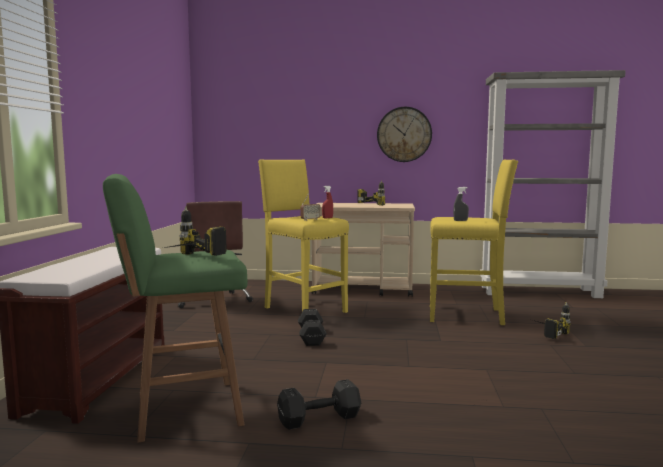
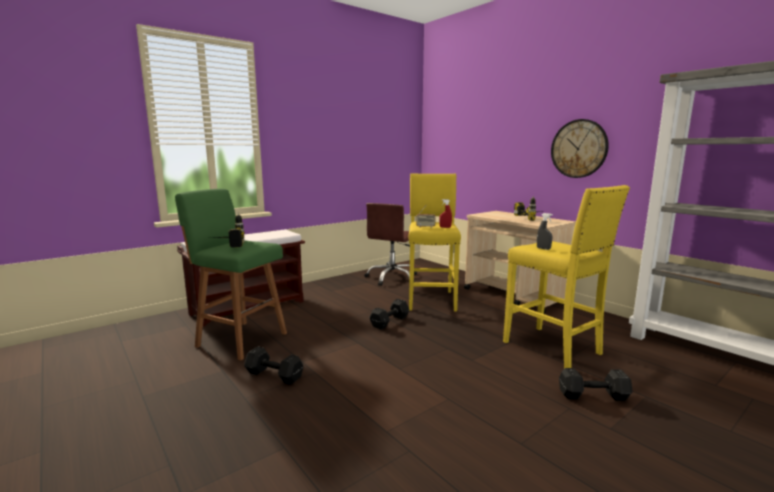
camera: 45 degrees right, 5 degrees up
(545, 333) = (594, 396): power drill -> black dumbbell

